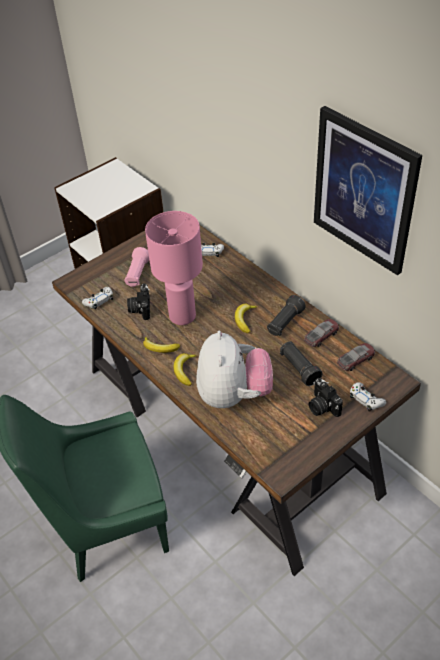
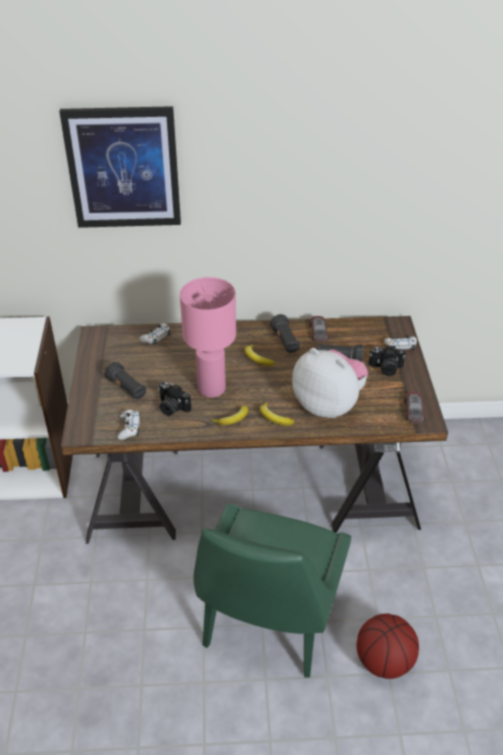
camera: 55 degrees left, 5 degrees down
(132, 626) = (383, 661): none -> basketball
(137, 274) = (127, 389): pink flashlight -> black flashlight
(355, 359) = (359, 330): toy car -> toy car (413, 410)
(364, 191) = (330, 180): picture -> picture (123, 168)

